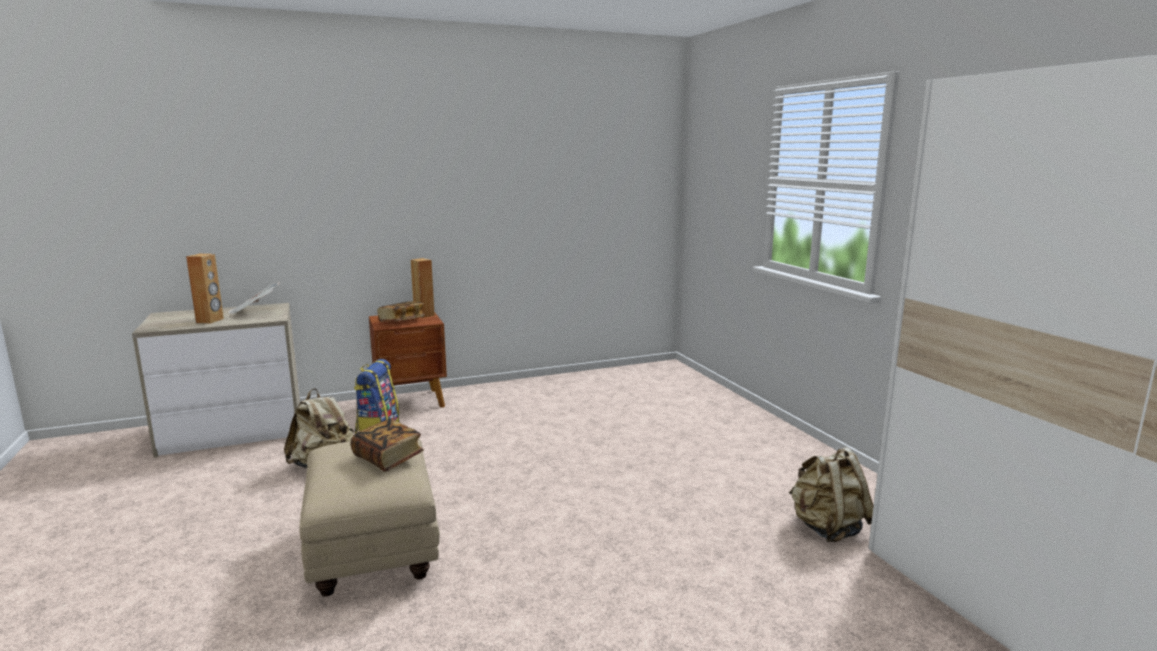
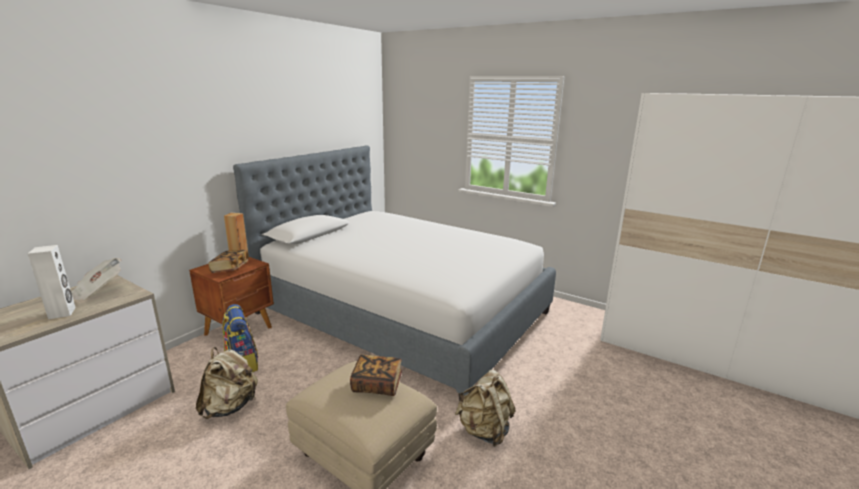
camera: 35 degrees left, 5 degrees up
(210, 320) = (62, 313): brown speaker -> white speaker
(604, 430) = (403, 312): none -> bed
(827, 529) = (572, 335): beige backpack -> beige backpack (484, 430)

